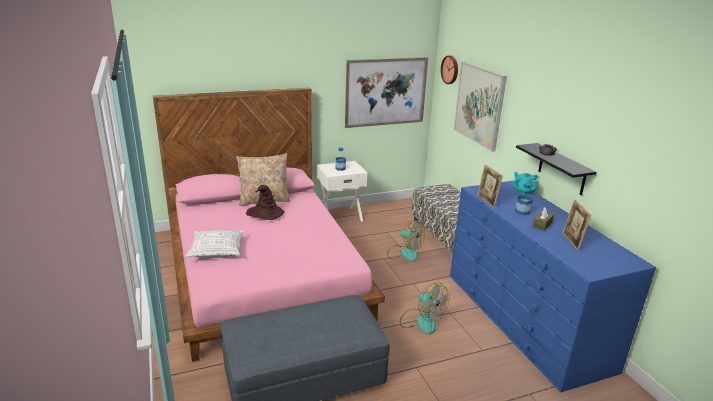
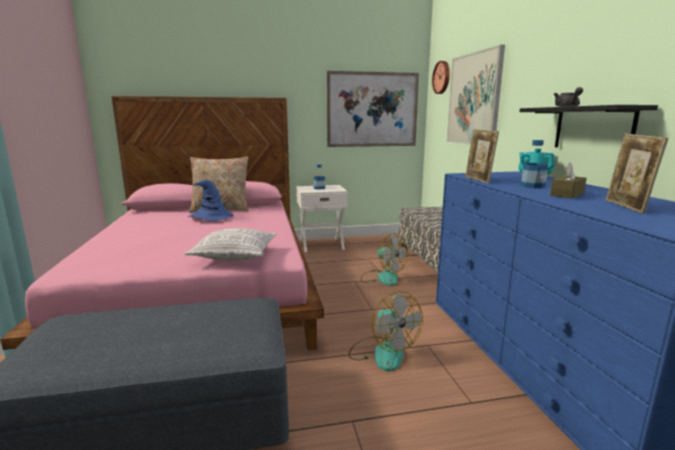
camera: 10 degrees right, 10 degrees down
(217, 251) = (118, 242): pillow -> pillow (235, 256)
(264, 213) = (210, 217): brown hat -> blue hat

